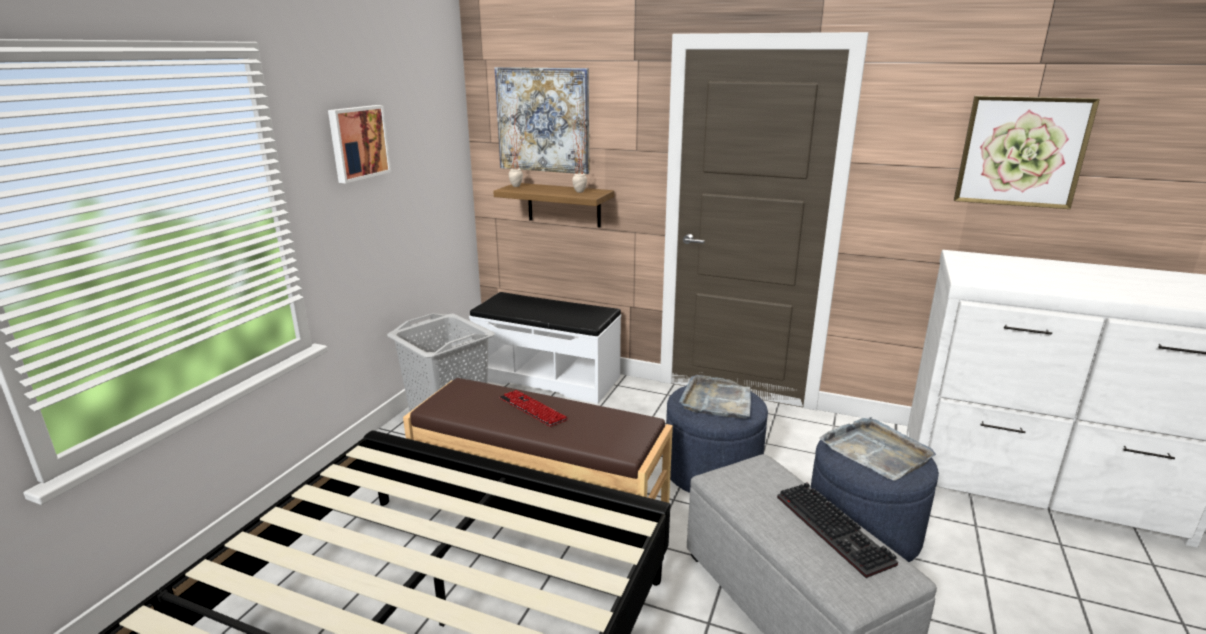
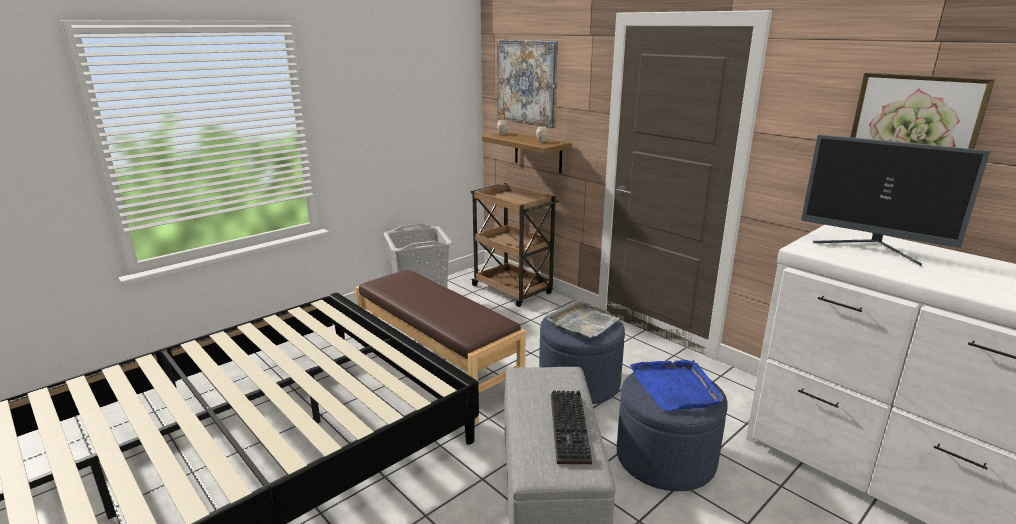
camera: 25 degrees right, 0 degrees up
(358, 142) = (372, 92): picture -> none
(532, 409) = (434, 298): keyboard -> none
(548, 377) = (513, 290): white bench -> brown cart
(876, 451) = (676, 387): grey tray -> blue tray
(1016, 271) = (872, 249): none -> monitor

